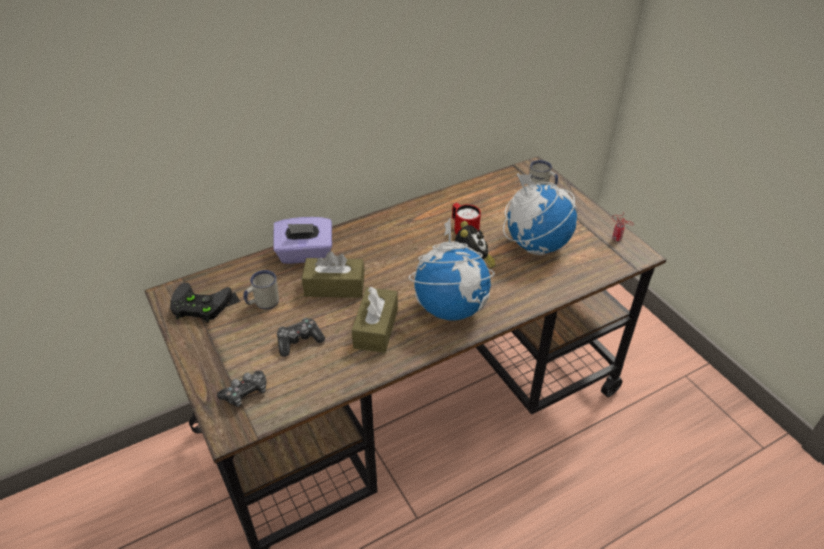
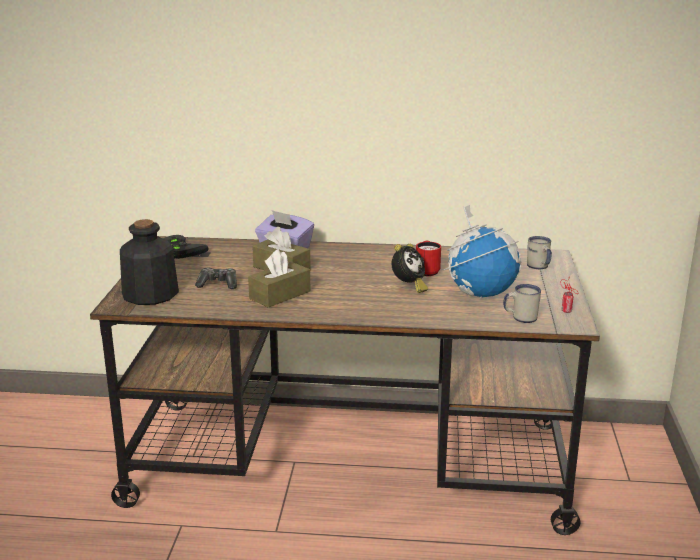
camera: 35 degrees right, 20 degrees down
(246, 393) = (150, 295): game controller -> bottle
(263, 303) = (220, 262): white mug -> white mug (520, 318)
(451, 307) = (353, 303): globe -> none

